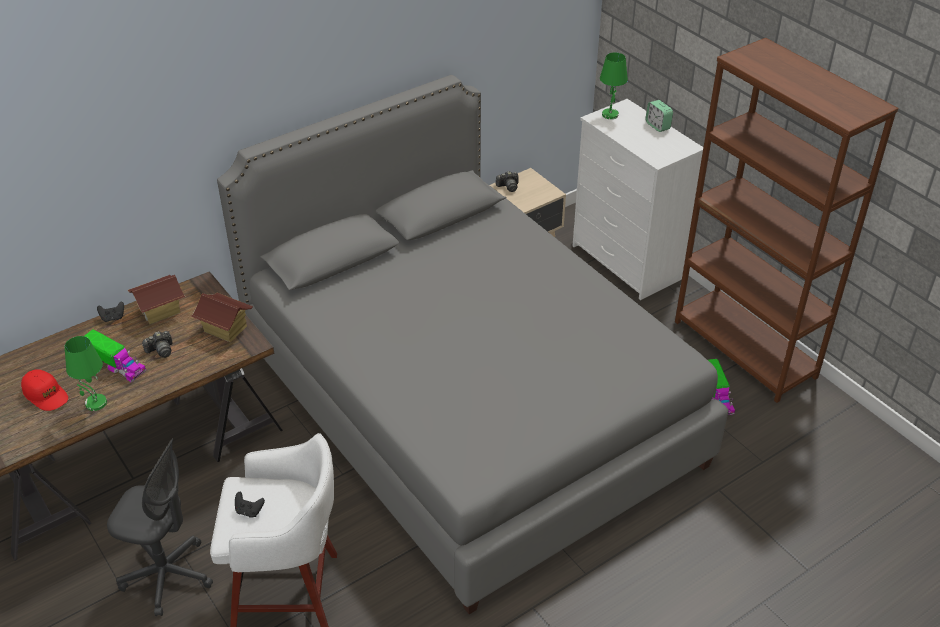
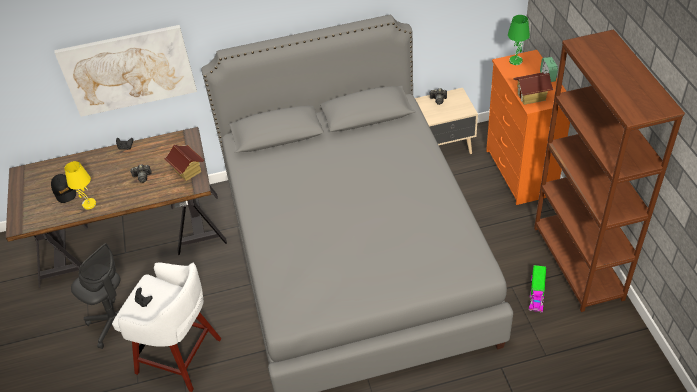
camera: 25 degrees right, 5 degrees up
(46, 395) = (64, 191): red cap -> black cap
(95, 403) = (89, 204): green table lamp -> yellow table lamp
(115, 197) = (128, 70): none -> picture
(115, 364) = (112, 180): toy truck -> none
(160, 311) = (155, 149): toy house -> toy house (531, 97)
(626, 263) = (520, 173): white dresser -> orange dresser

